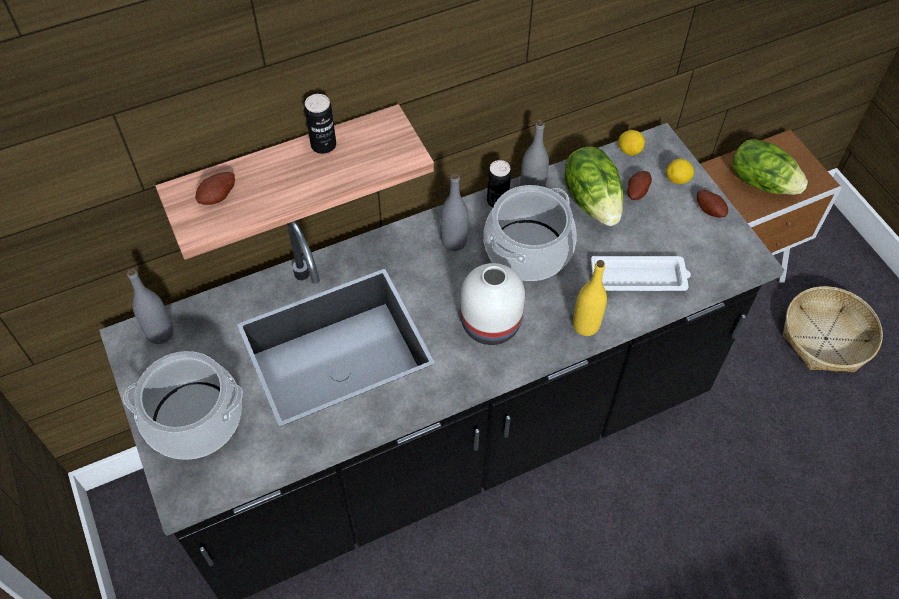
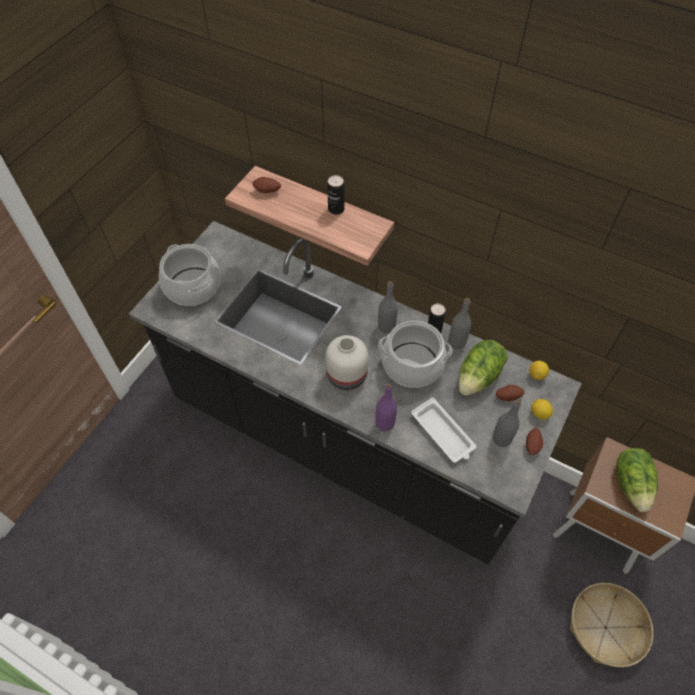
camera: 55 degrees right, 0 degrees up
(160, 333) = (229, 243): grey bottle -> grey bottle (501, 439)
(586, 325) = (384, 423): yellow bottle -> purple bottle

